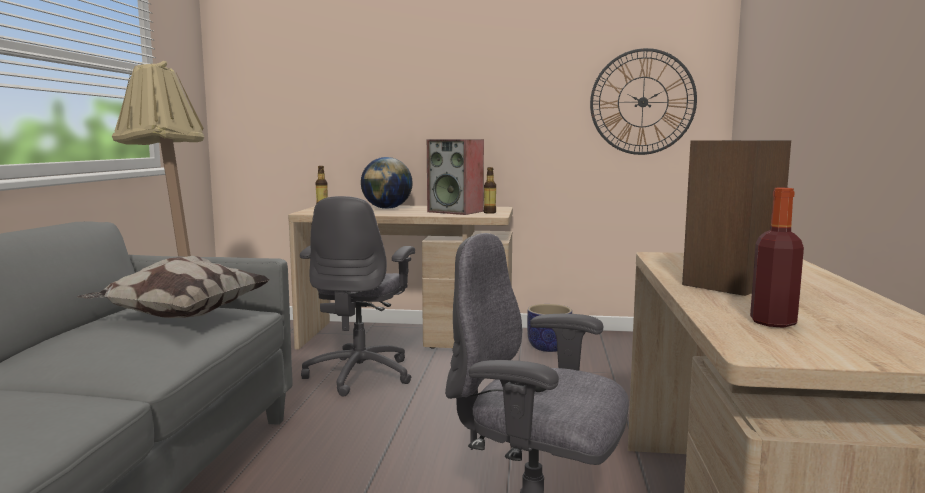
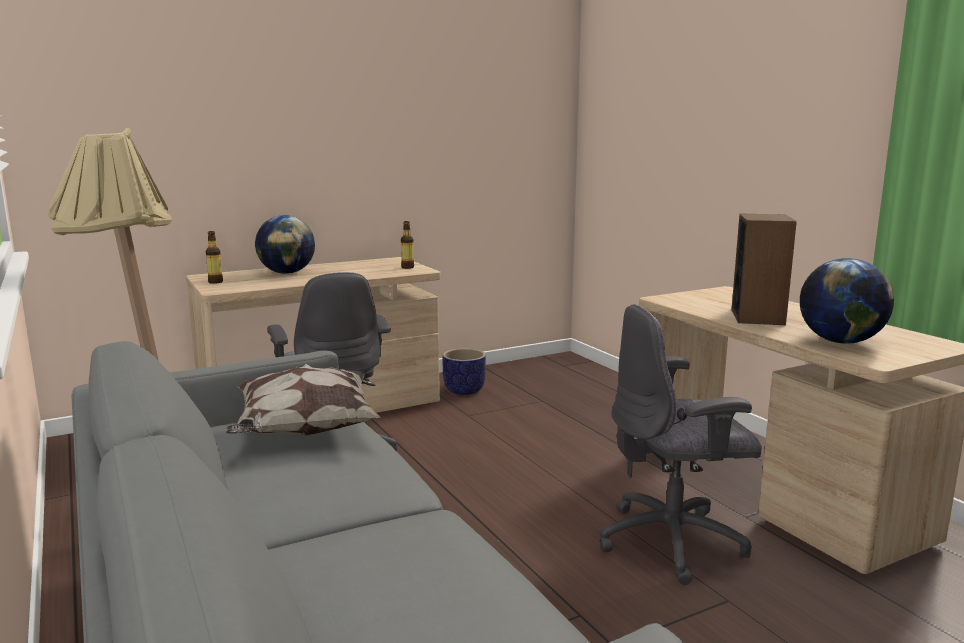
camera: 35 degrees left, 5 degrees up
(456, 211) = (372, 269): speaker -> none
(642, 102) = (510, 147): wall clock -> none
(773, 322) = (840, 341): bottle -> globe

